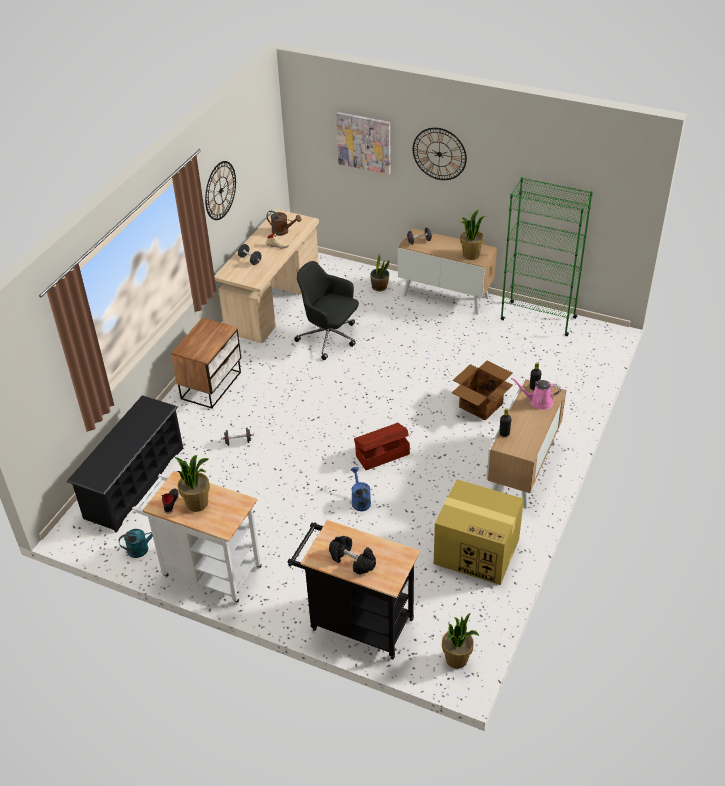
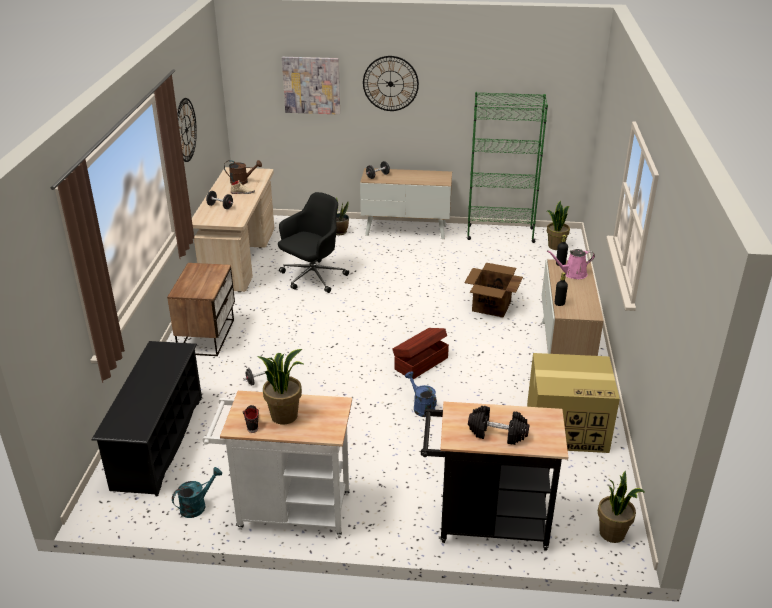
camera: 20 degrees left, 10 degrees down
(329, 338) = (312, 277): black office chair -> black office chair turned 120 degrees clockwise
(470, 255) = (432, 179): potted plant -> potted plant (555, 246)

